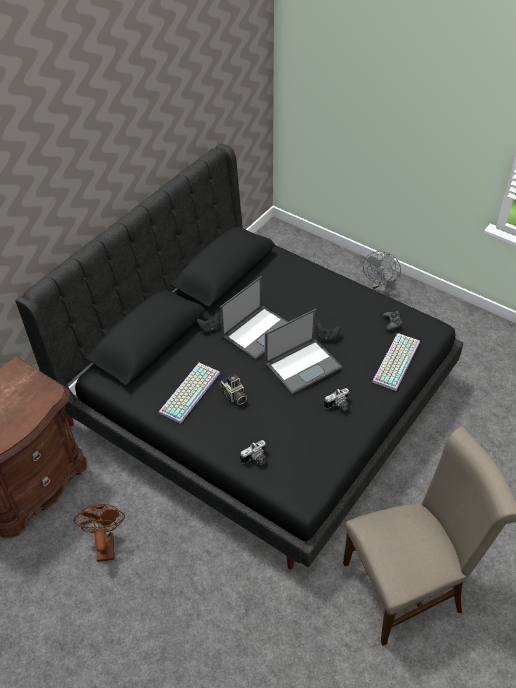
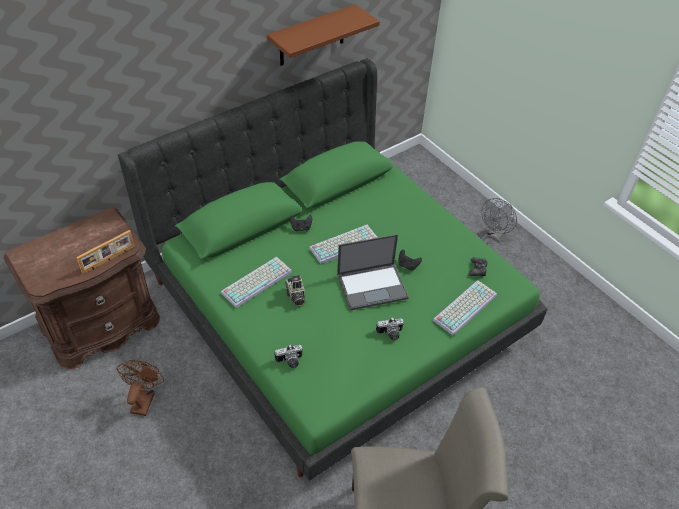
camera: 15 degrees right, 0 degrees up
(38, 411) = (109, 260): none -> picture frame
(170, 133) = (312, 36): none -> brown shelf
(258, 332) = (344, 243): laptop -> keyboard
(258, 398) = (336, 307): black bed -> green bed

